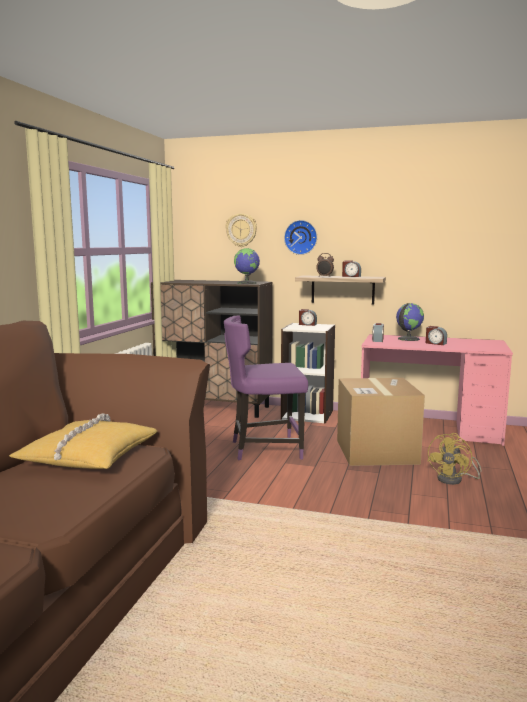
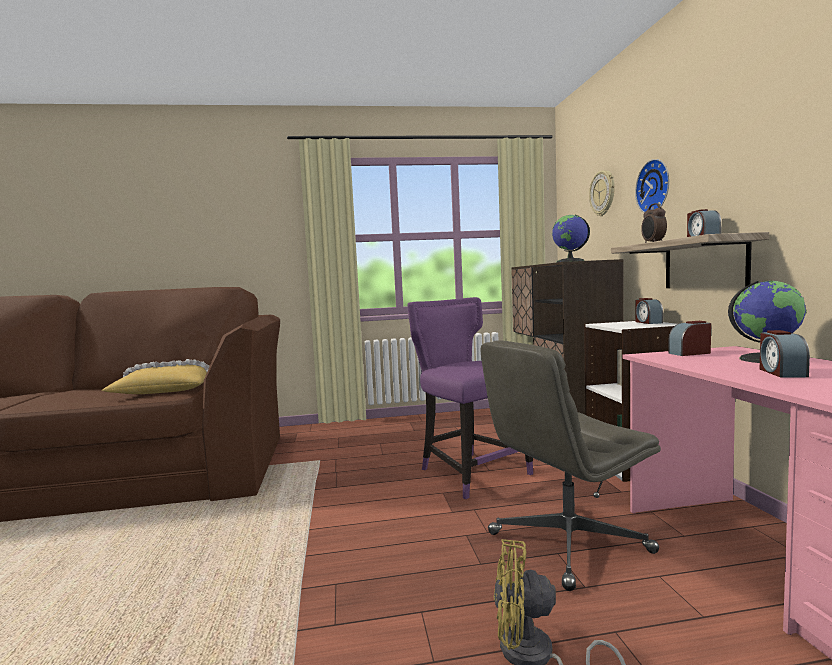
camera: 65 degrees right, 5 degrees down
(376, 452) = (567, 544): cardboard box -> grey office chair

